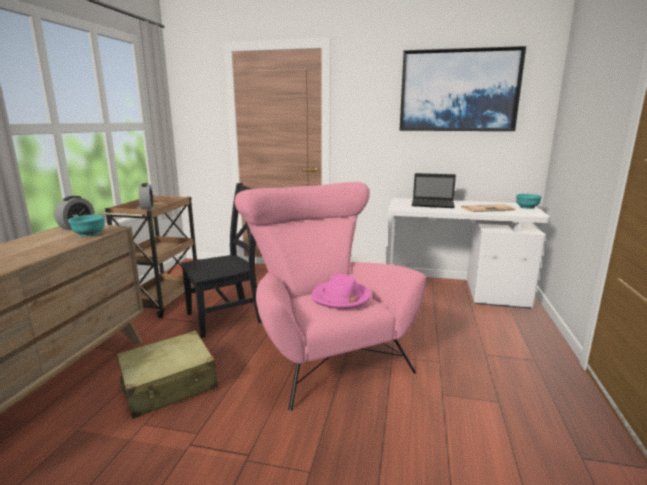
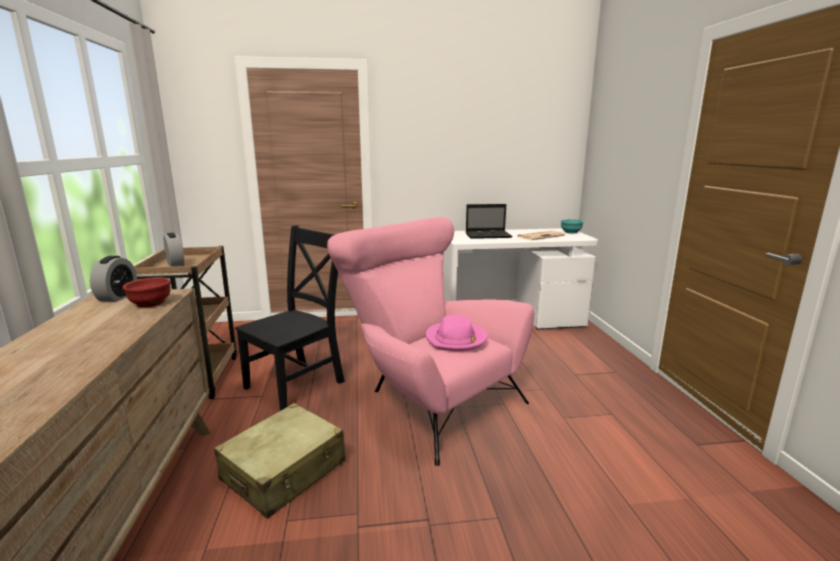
camera: 20 degrees left, 0 degrees up
(90, 234) = (151, 303): turquoise bowl -> red bowl
(458, 91) = (501, 120): picture -> none

